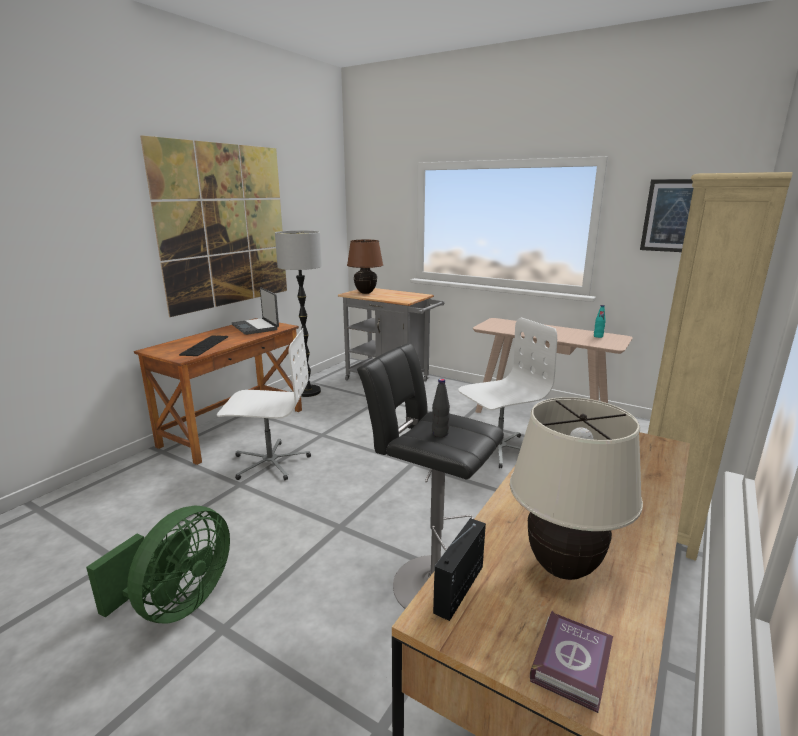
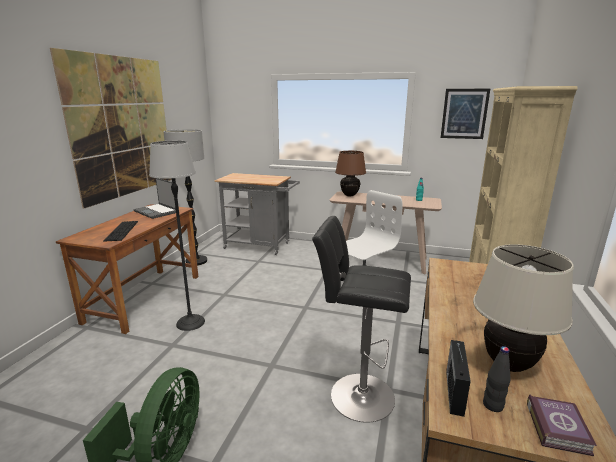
camera: 15 degrees left, 0 degrees up
(270, 462) = (190, 322): white office chair -> floor lamp
(365, 292) = (236, 177): brown table lamp -> brown table lamp (349, 195)
(440, 433) = (371, 281): black bottle -> black bottle (493, 405)

